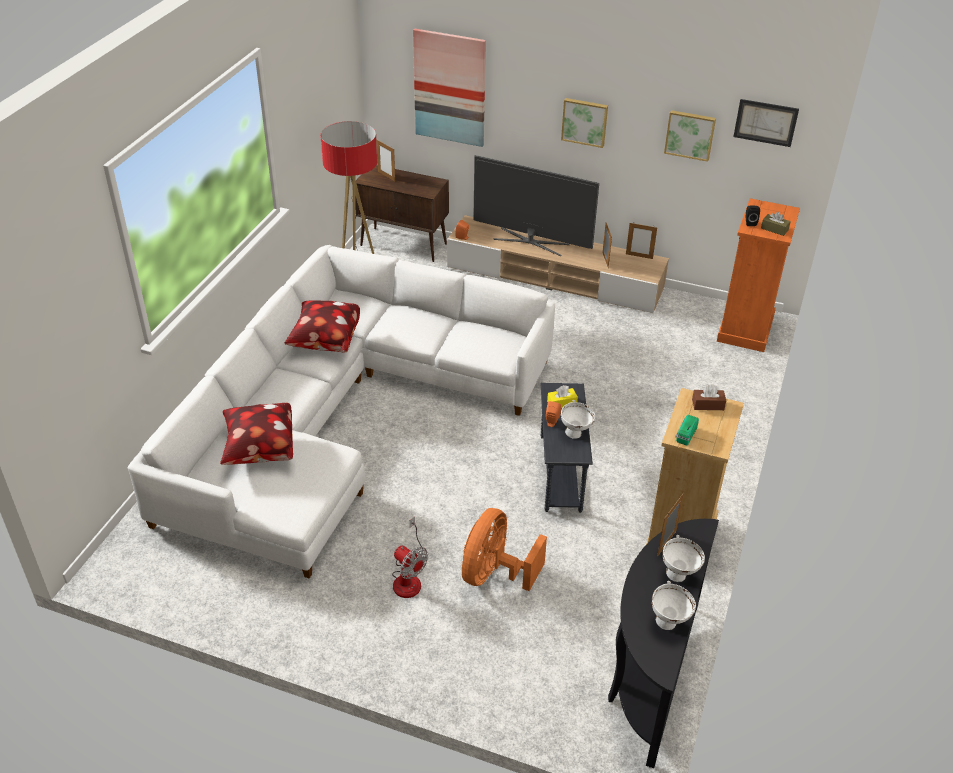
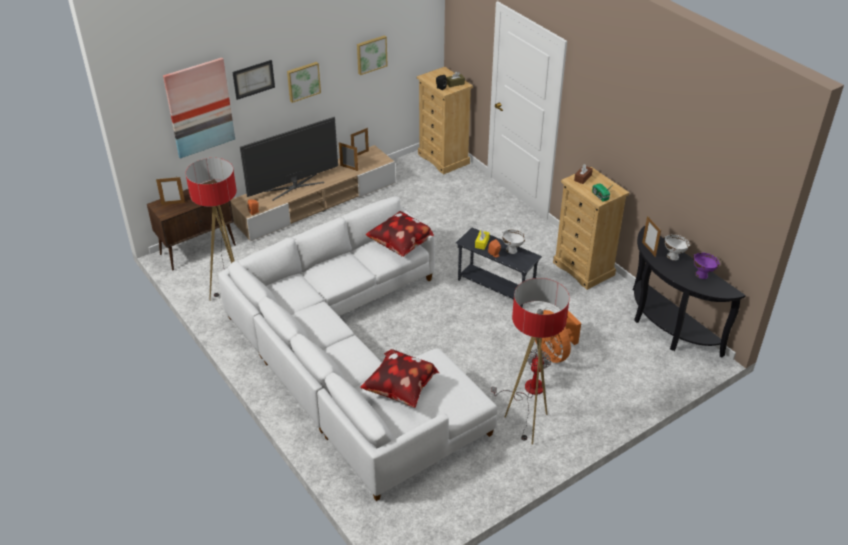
camera: 55 degrees left, 0 degrees up
(324, 342) = (314, 317): pillow -> pillow (400, 246)
(348, 604) = (527, 425): none -> floor lamp
(408, 578) = (527, 389): fan -> fan turned 60 degrees counterclockwise
(668, 622) = (702, 275): white bowl -> purple bowl
(745, 329) = (444, 159): orange dresser -> beige dresser
(765, 122) = (412, 23): picture -> picture (253, 79)

